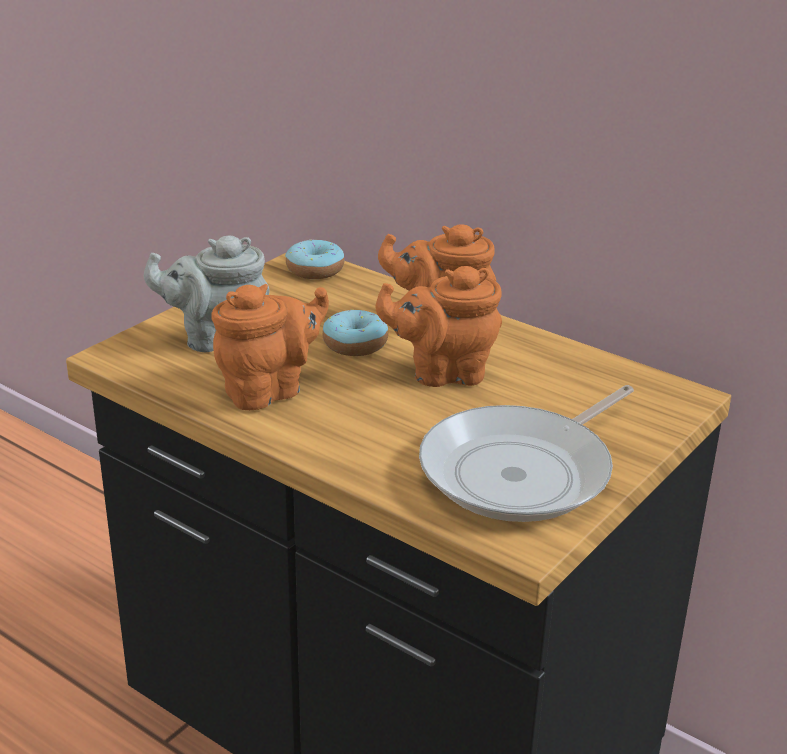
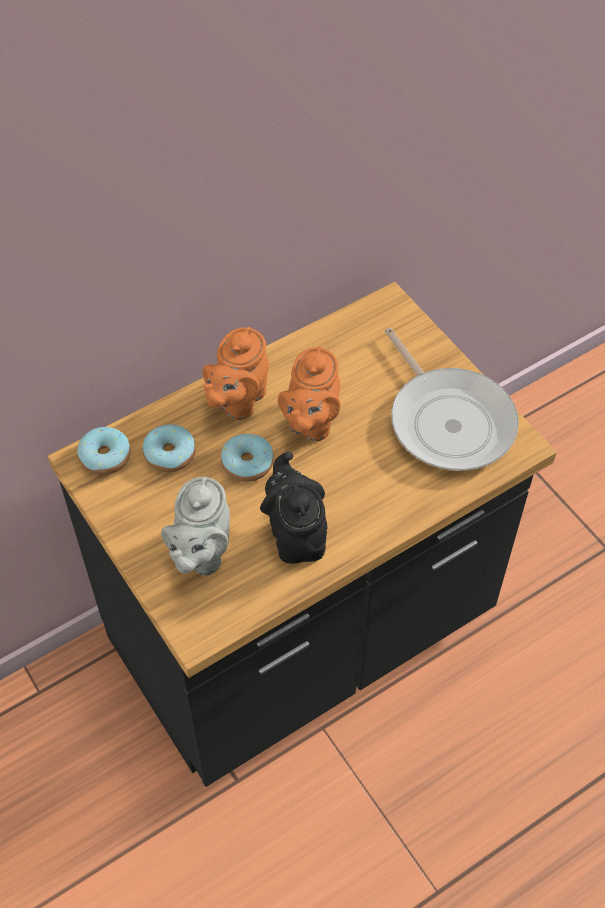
camera: 70 degrees left, 25 degrees up
(269, 390) = (296, 535): orange teapot -> black teapot
(339, 300) = (170, 454): none -> donut

